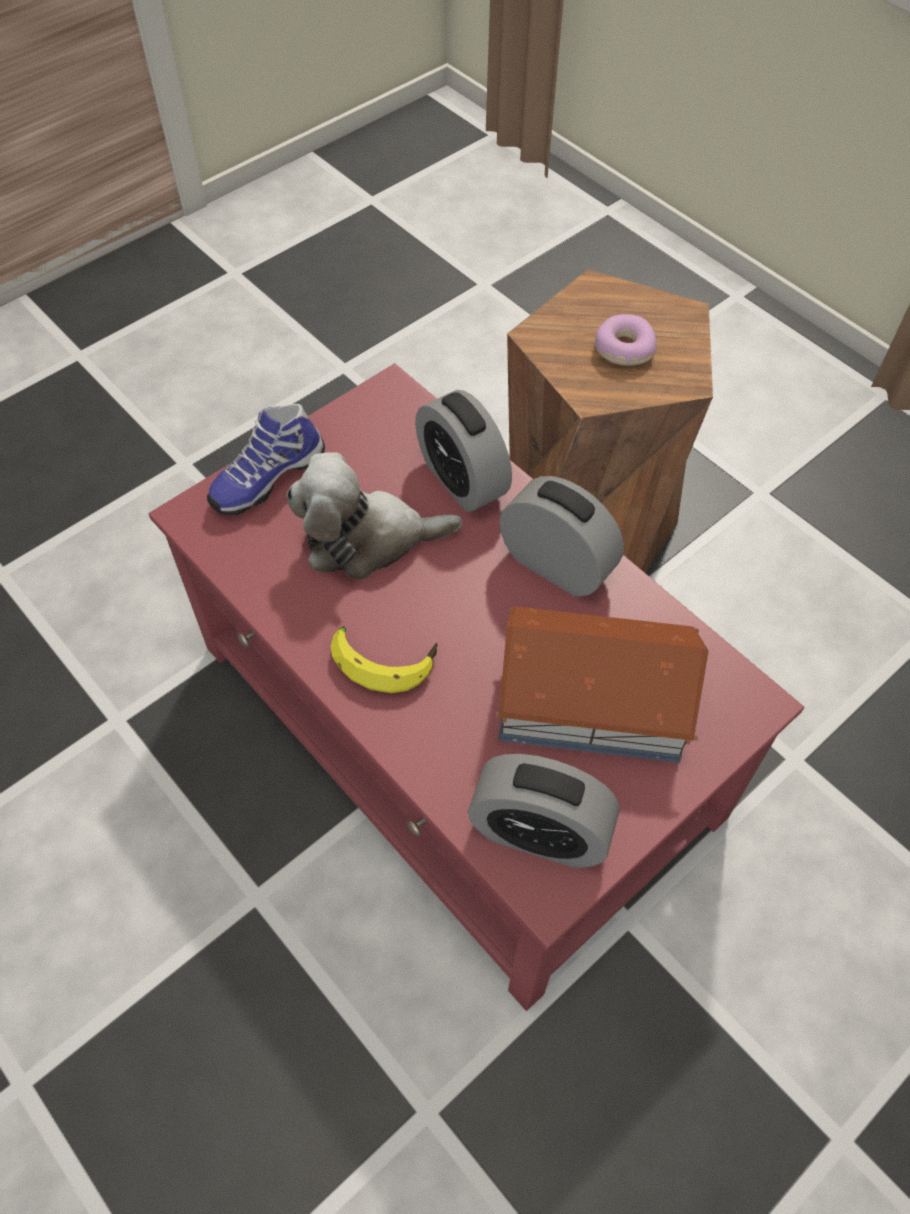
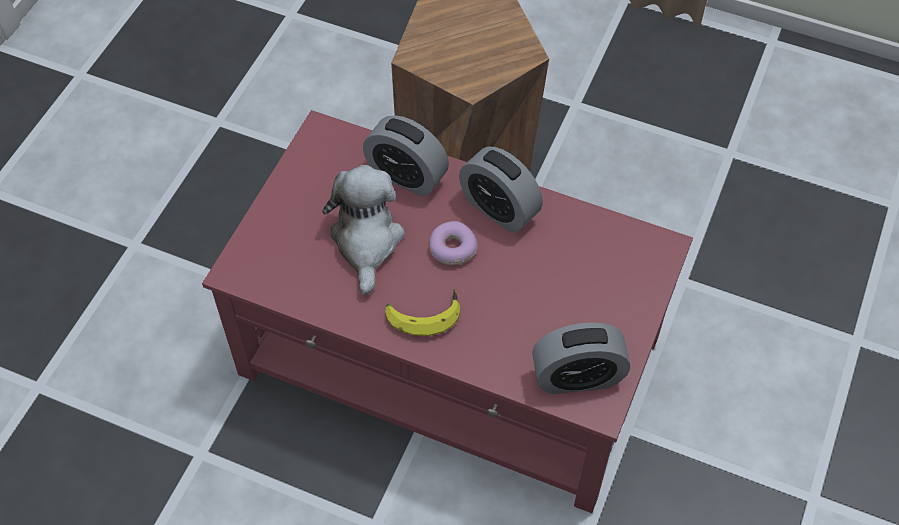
camera: 25 degrees left, 0 degrees up
(266, 477) = (270, 225): shoe -> none
(367, 539) = (366, 241): plush toy -> plush toy turned 120 degrees clockwise
(556, 564) = (499, 209): alarm clock -> alarm clock turned 150 degrees counterclockwise
(590, 698) = (565, 285): toy house -> none
(623, 348) = (474, 45): donut -> donut (452, 248)

